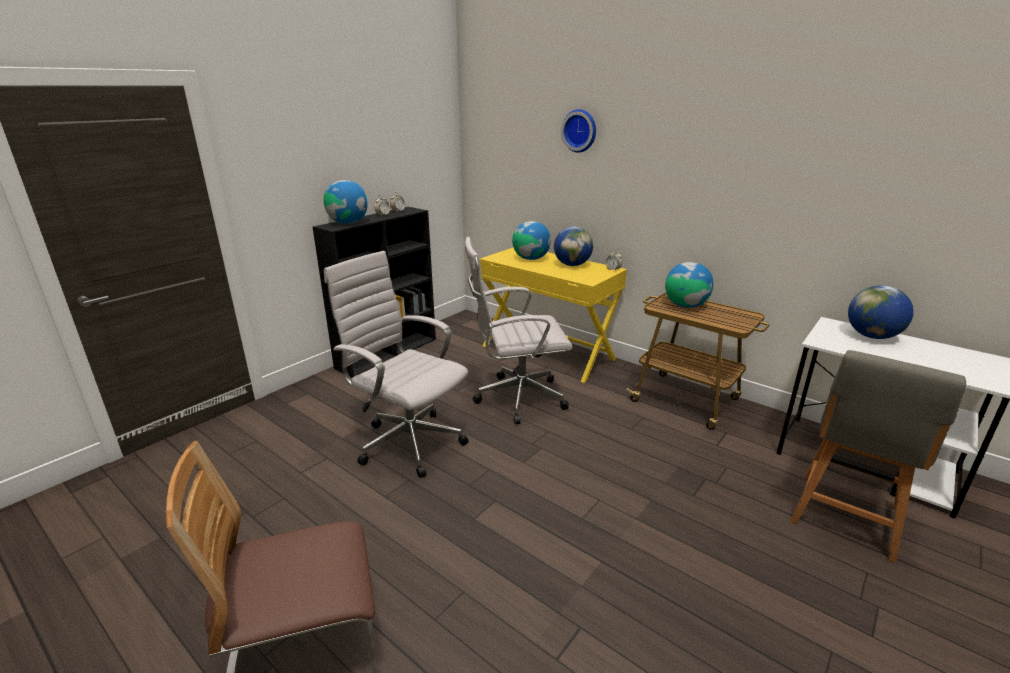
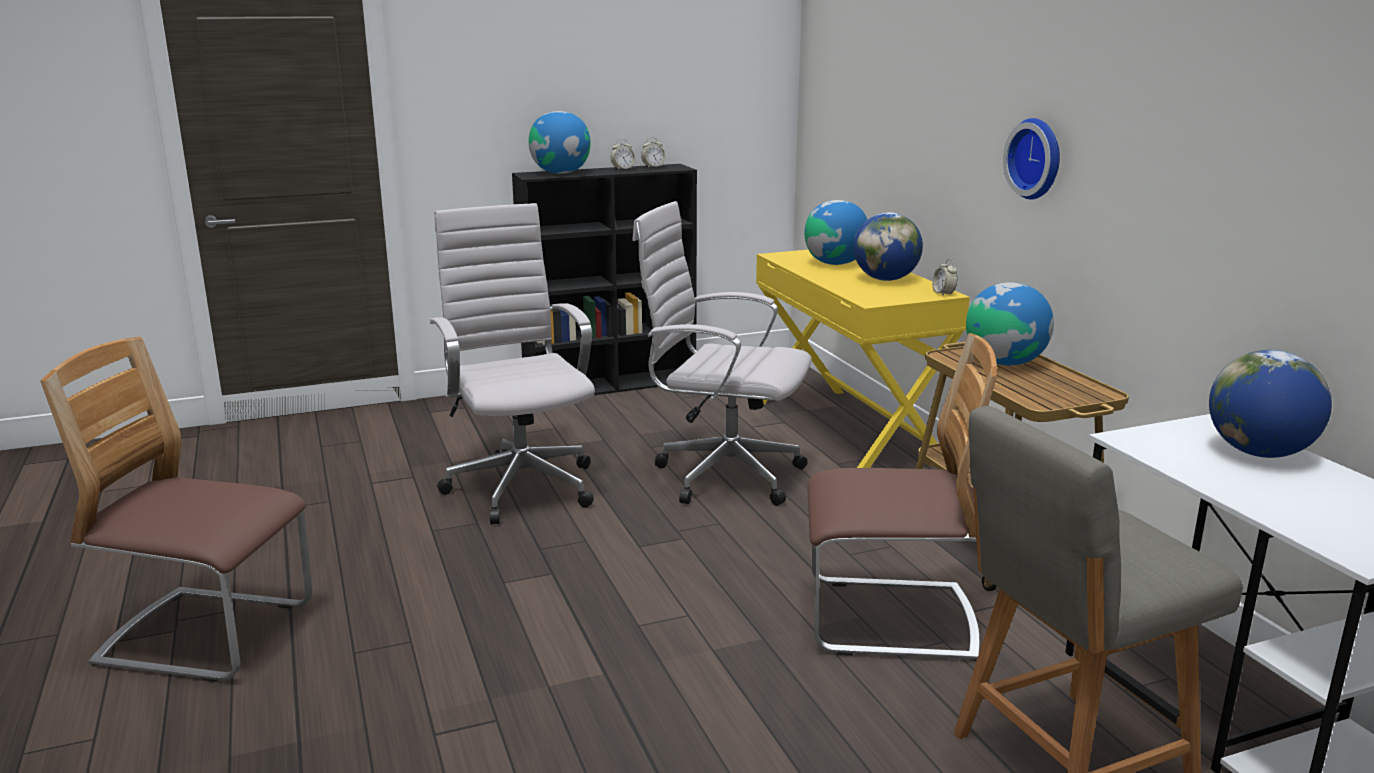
camera: 30 degrees right, 5 degrees down
(580, 130) = (926, 51): wall clock -> wall clock (1037, 158)
(691, 463) = (889, 619): none -> chair

